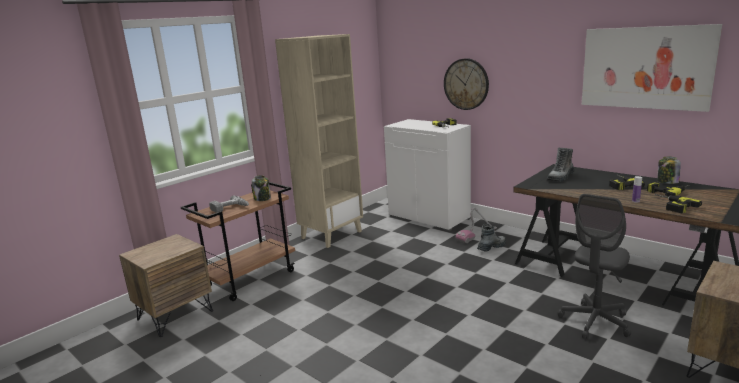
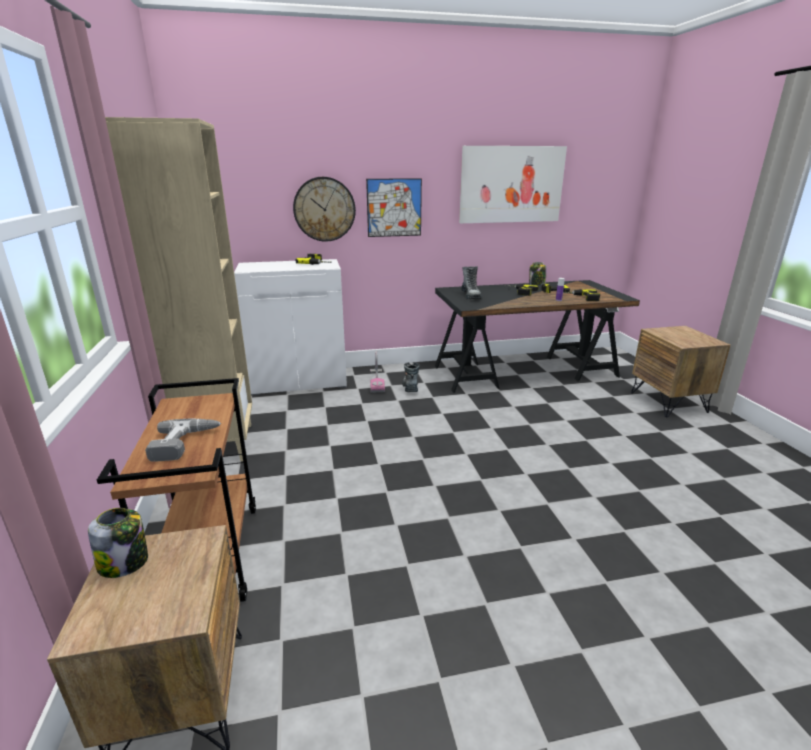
camera: 55 degrees left, 5 degrees up
(262, 198) = (205, 410): jar -> jar (125, 563)
(520, 85) = (394, 207): none -> picture
(595, 321) = (575, 409): grey office chair -> none

